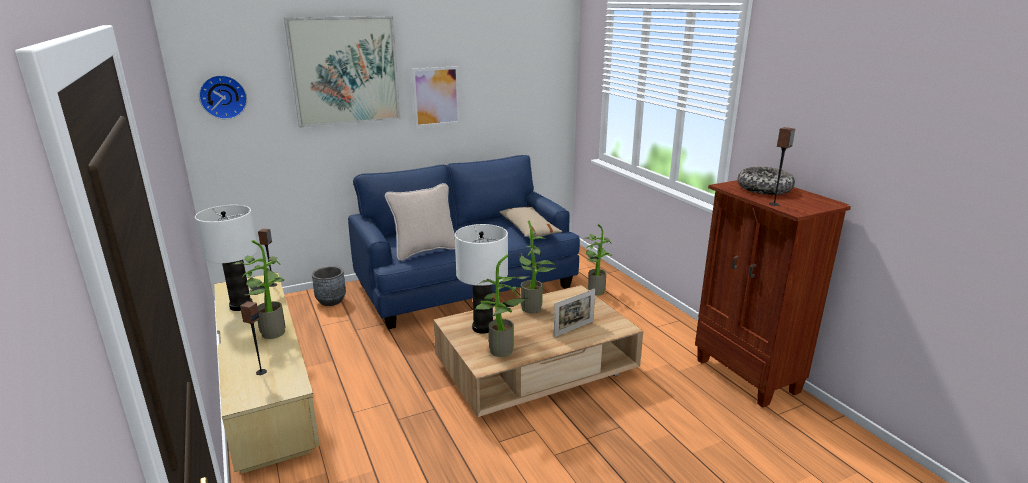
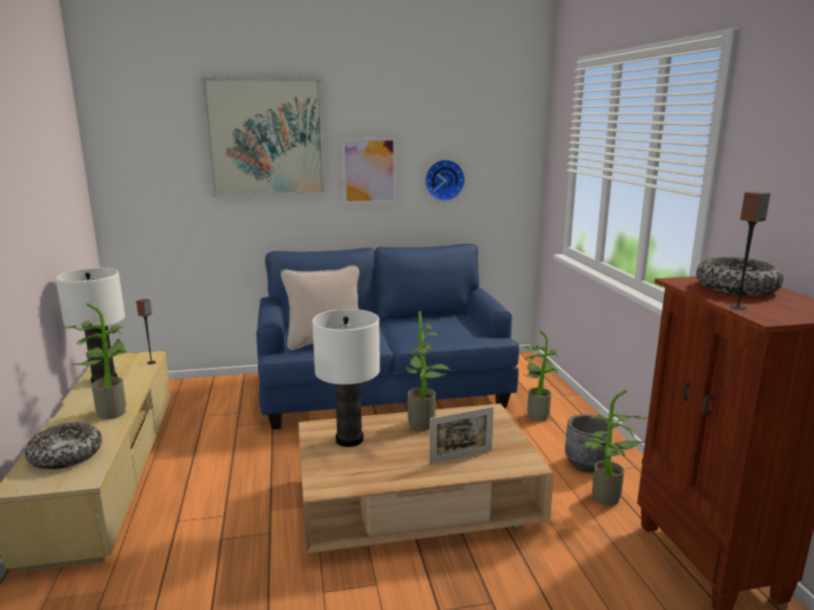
camera: 15 degrees right, 5 degrees down
(223, 96) = (135, 159): wall clock -> wall clock (444, 180)
(261, 372) = (66, 455): speaker -> bowl
(331, 301) = (231, 390): grey planter -> grey planter (586, 464)
(500, 353) = (351, 474): potted plant -> potted plant (604, 500)
(528, 229) = (459, 330): beige pillow -> none

